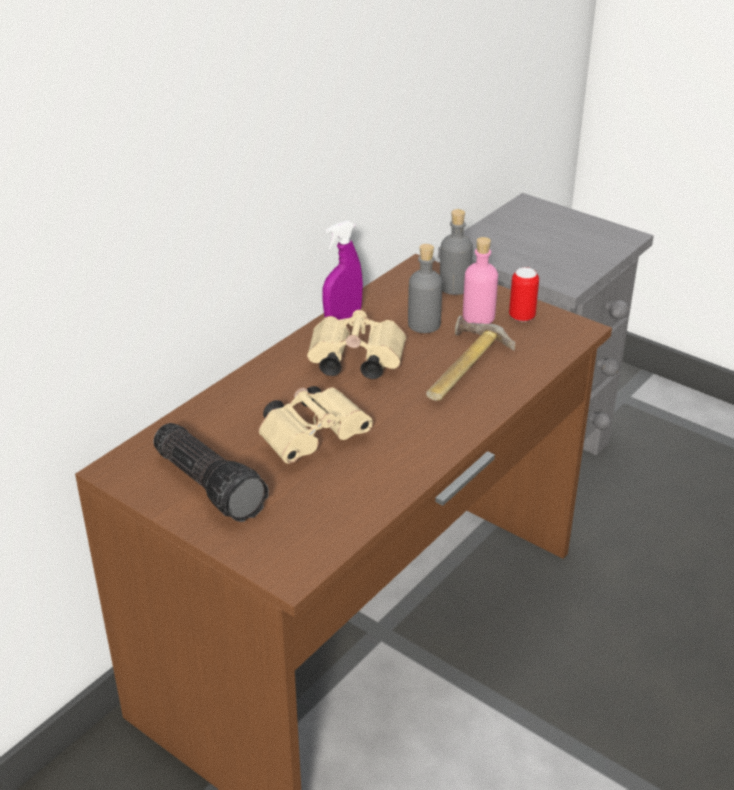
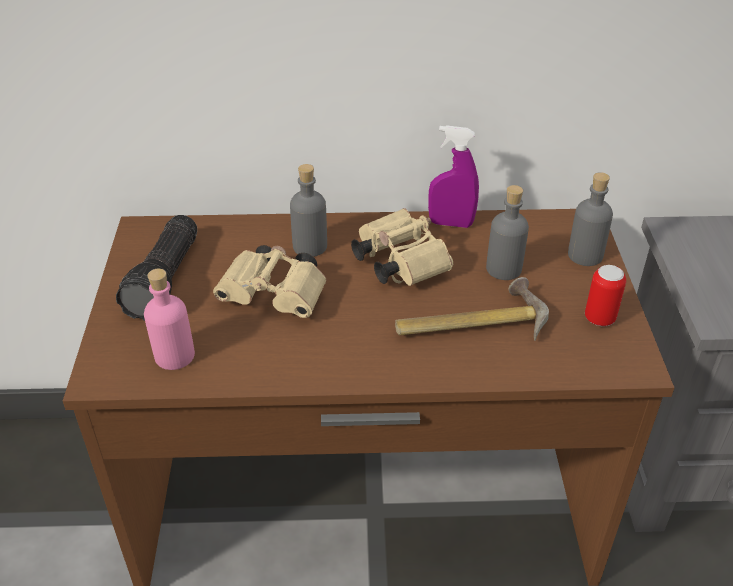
camera: 50 degrees right, 5 degrees up
(275, 393) = (310, 246): none -> grey bottle
(478, 317) = (560, 293): pink bottle -> pink bottle (174, 356)

